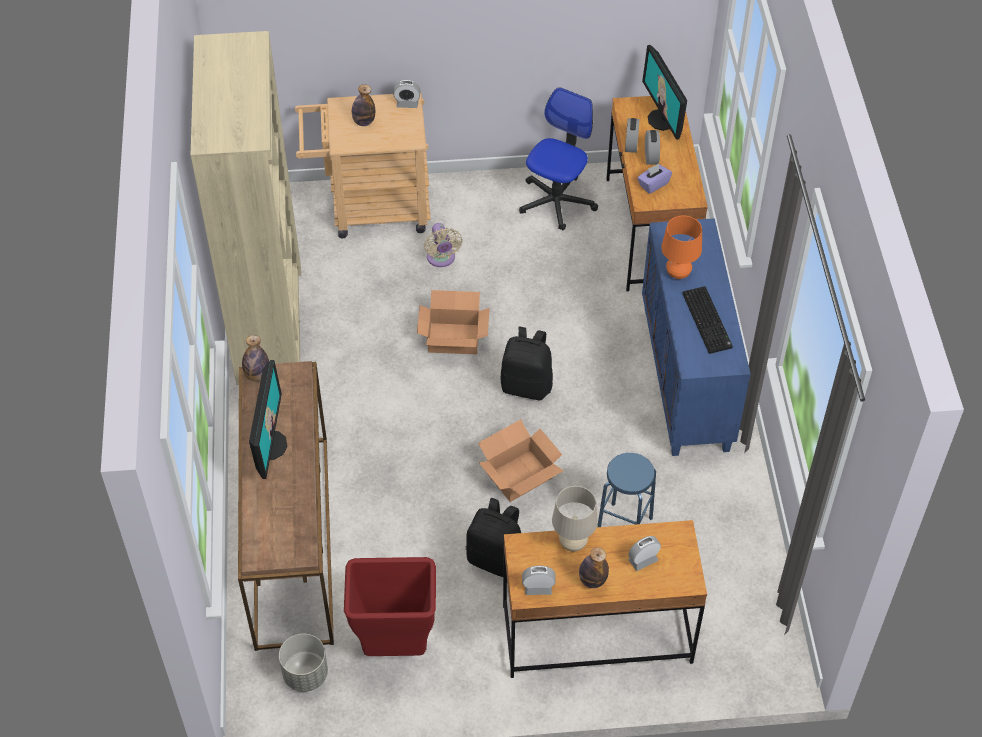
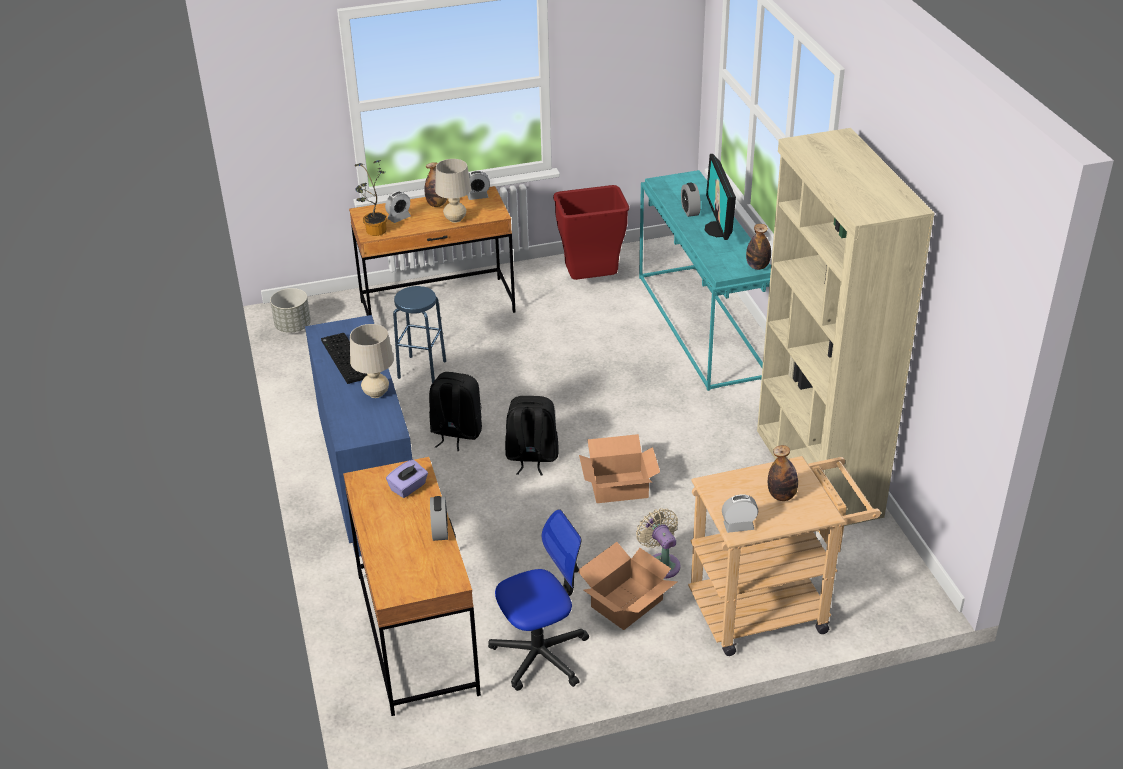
camera: 170 degrees right, 15 degrees down
(290, 539) = (703, 326): brown console table -> turquoise console table
(305, 674) = (652, 262): grey planter -> grey planter (293, 326)
(496, 558) = (528, 337): black backpack -> black backpack (455, 433)
(519, 476) = (522, 390): cardboard box -> cardboard box (628, 603)
(556, 202) = (540, 654): office chair -> office chair turned 135 degrees counterclockwise
(651, 156) = (413, 519): alarm clock -> alarm clock (690, 211)
(662, 120) = (402, 568): monitor -> none
(675, 536) = (374, 232): none -> potted plant
(678, 274) = (376, 393): orange table lamp -> beige table lamp

